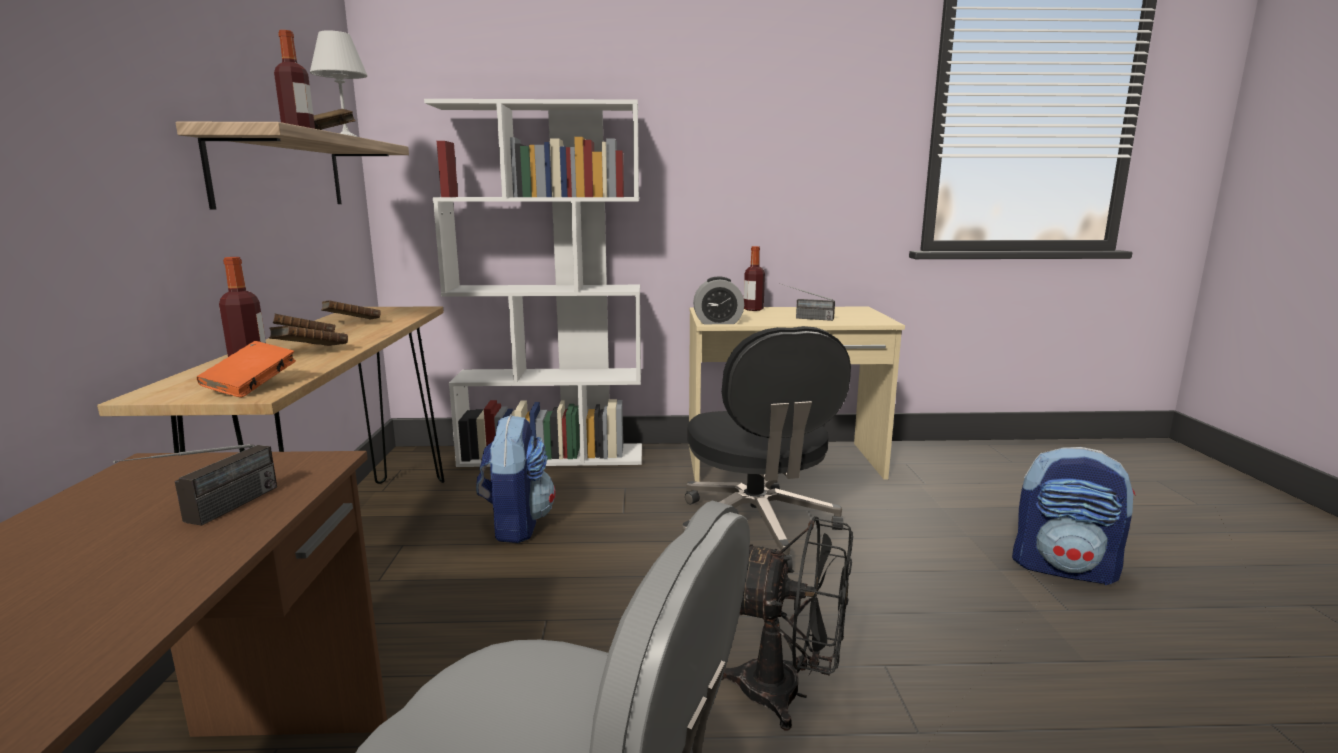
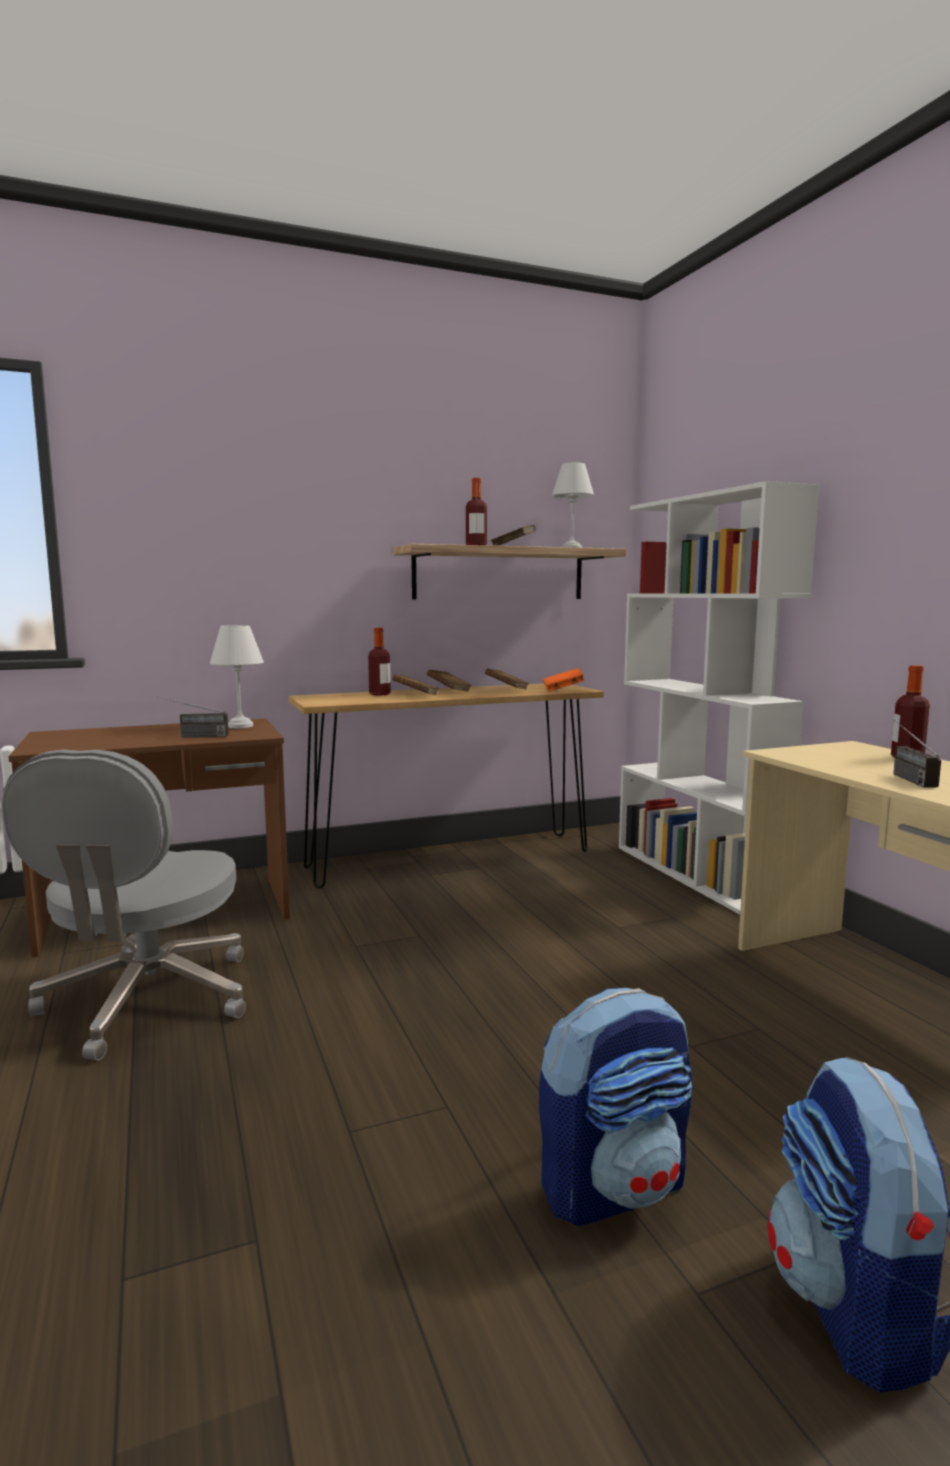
camera: 70 degrees right, 5 degrees down
(185, 474) = (239, 726): none -> white table lamp
(251, 387) = (329, 701): orange book -> orange book (563, 690)
(516, 524) = (546, 892): backpack -> backpack (614, 1186)
(718, 322) = (780, 753): alarm clock -> none
(756, 528) = (667, 1000): black office chair -> none
(787, 693) = (376, 1052): black fan -> none

